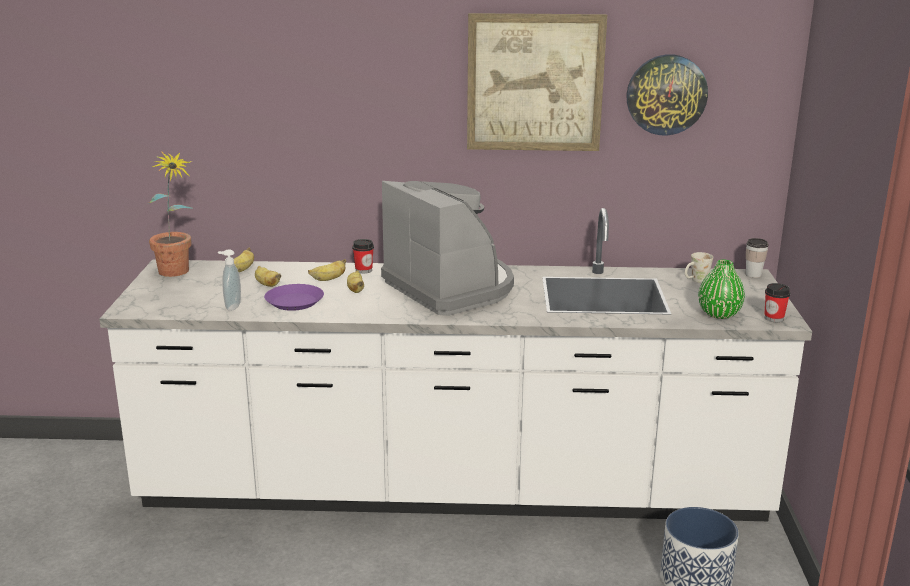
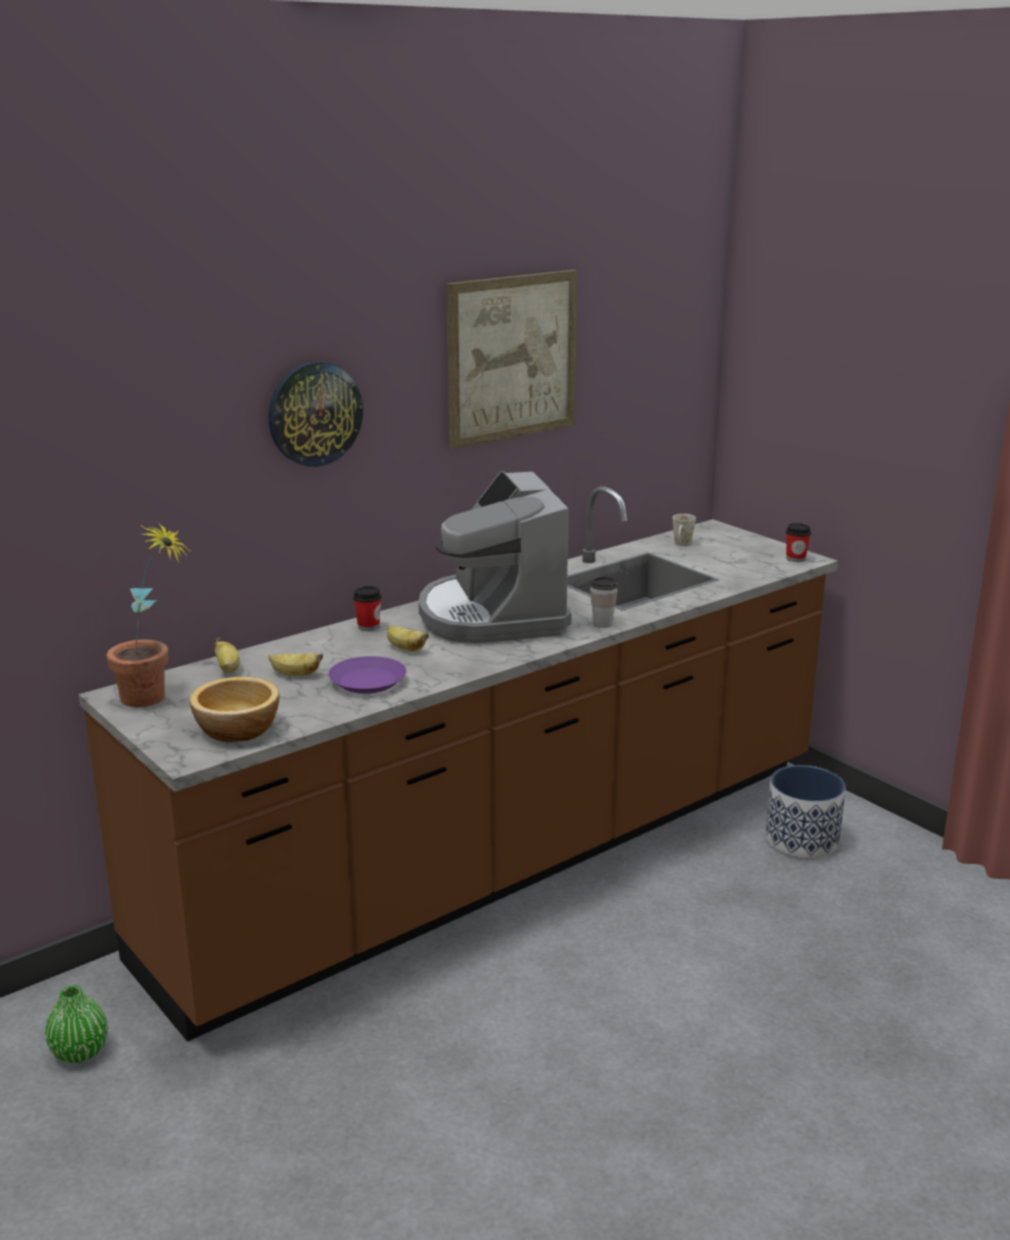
camera: 40 degrees left, 0 degrees up
(178, 304) = (239, 729): none -> bowl
(231, 306) = (308, 710): soap dispenser -> none
(328, 279) = (352, 647): banana -> none
(451, 287) = (492, 616): coffee machine -> coffee machine turned 120 degrees counterclockwise
(454, 490) = (505, 860): white counter -> brown counter
(666, 94) = (625, 351): wall clock -> wall clock (314, 413)
(719, 314) = (753, 568): green vase -> green vase (80, 1052)
(753, 274) = (712, 527): cup -> cup (602, 623)

